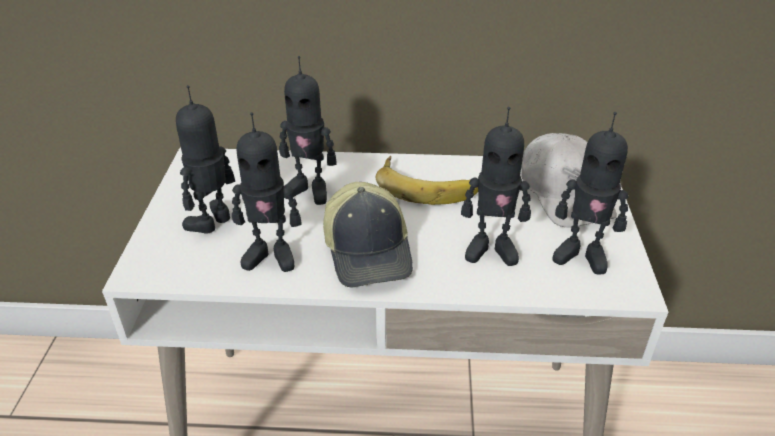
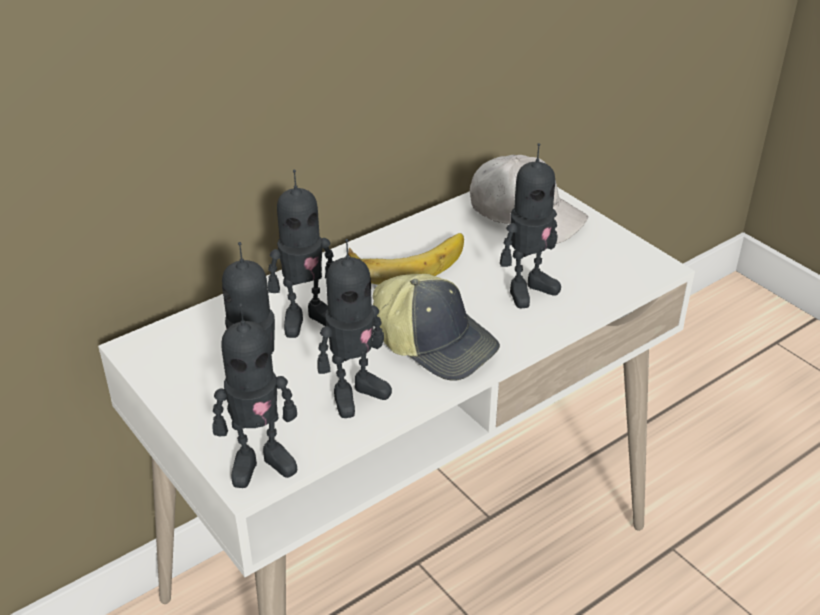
camera: 40 degrees left, 0 degrees up
(581, 255) = (596, 259): toy robot -> toy robot (260, 463)

